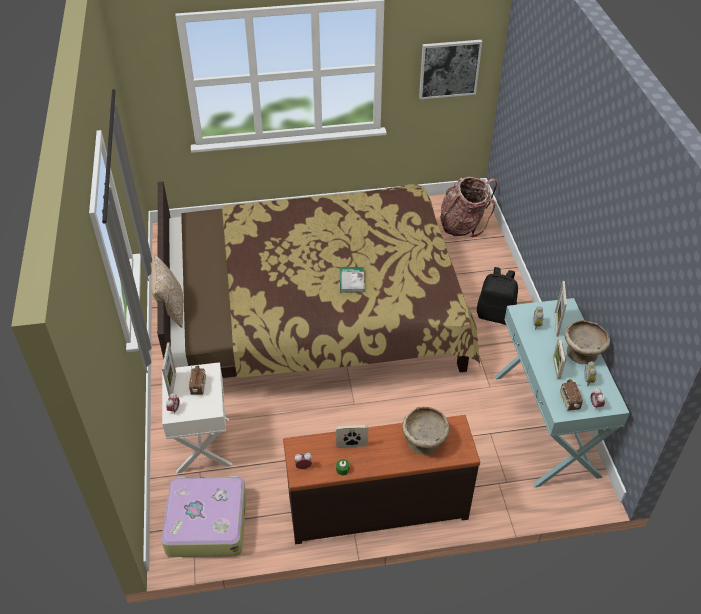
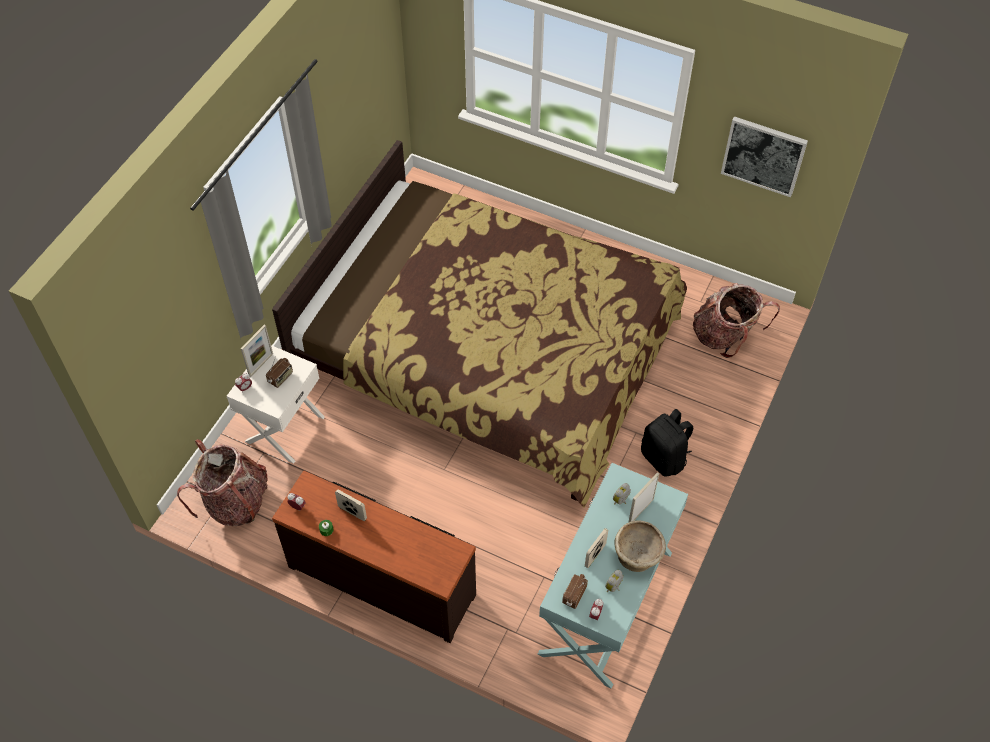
camera: 35 degrees right, 10 degrees up
(171, 309) = (323, 284): pillow -> none
(206, 522) = (235, 502): suitcase -> backpack
(352, 281) = (503, 346): book -> none
(424, 441) = (416, 548): beige bowl -> none

